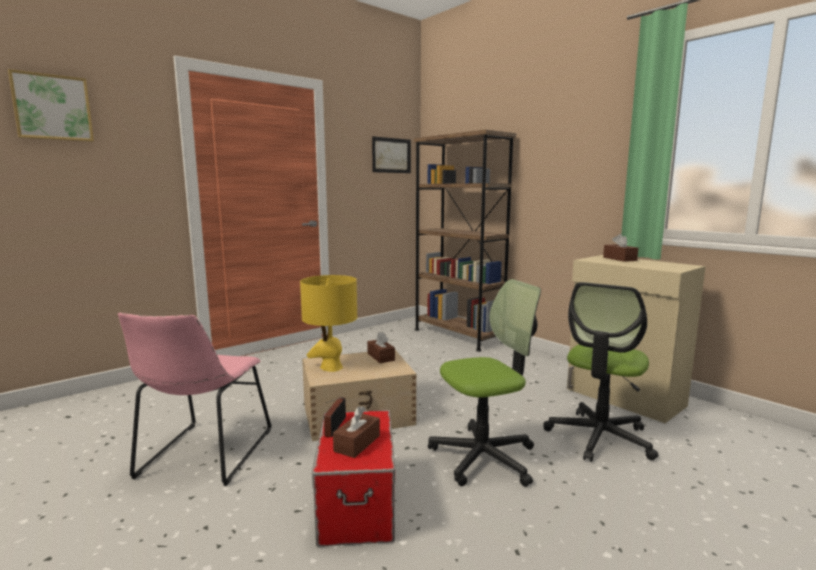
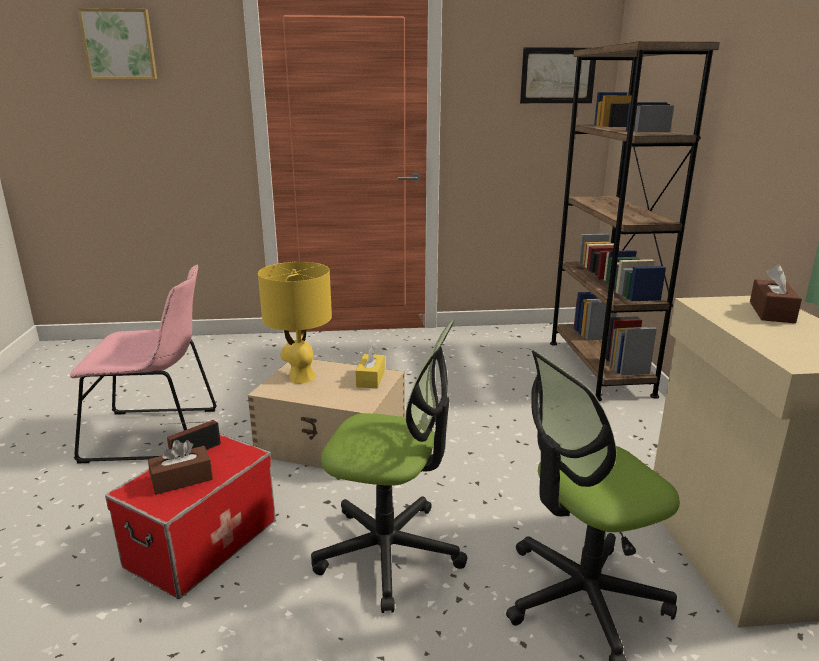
camera: 35 degrees right, 10 degrees up
(203, 456) = (158, 434): pink chair -> pink chair turned 135 degrees counterclockwise
(381, 357) = (370, 378): brown tissue box -> yellow tissue box

